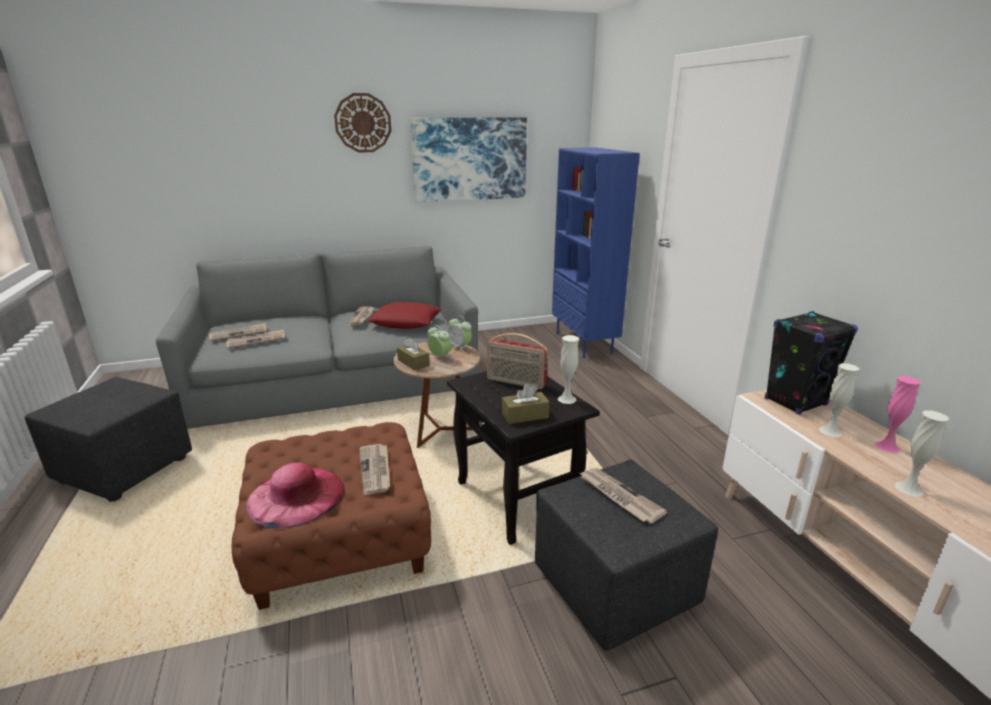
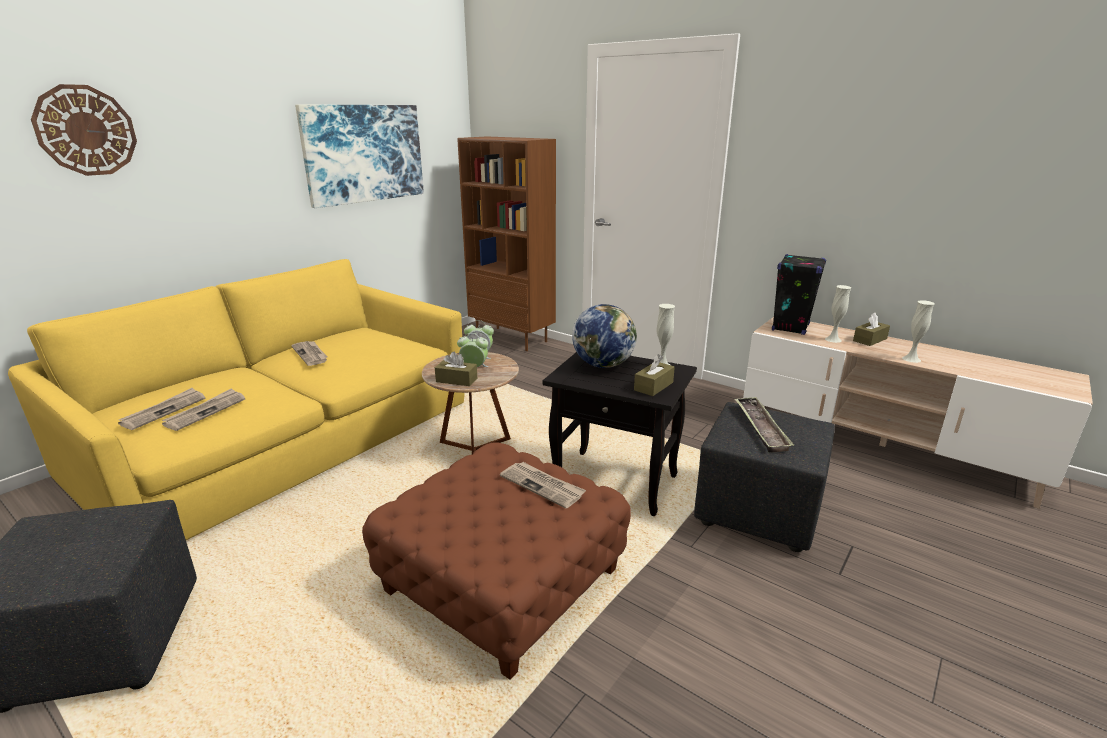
camera: 35 degrees left, 0 degrees up
(296, 496) = (503, 537): pink hat -> none
(336, 377) = (283, 439): grey sofa -> yellow sofa
(363, 123) = (238, 111): wall clock -> wall clock (86, 130)
(405, 322) = (371, 348): red pillow -> none
(516, 382) = (603, 365): radio -> globe
(584, 343) = (512, 338): blue bookcase -> brown bookcase
(618, 496) = (760, 428): newspaper -> tray
(887, 447) = (870, 340): pink vase -> brown tissue box

